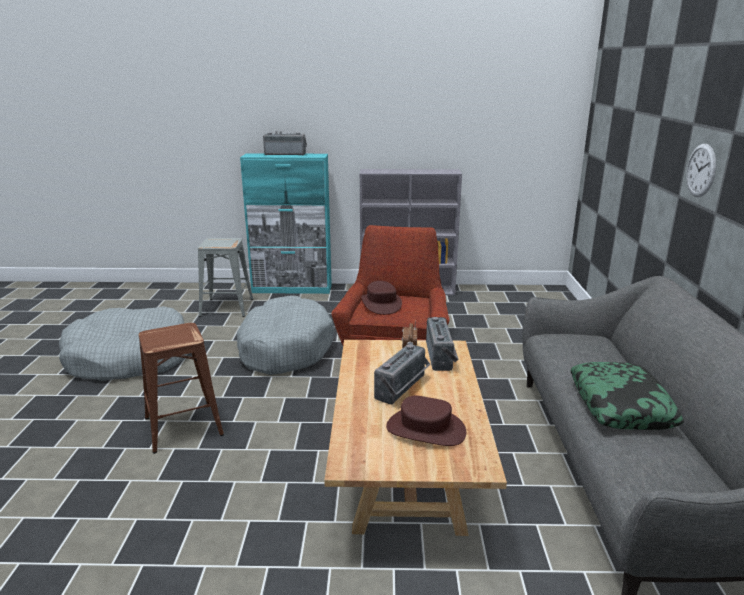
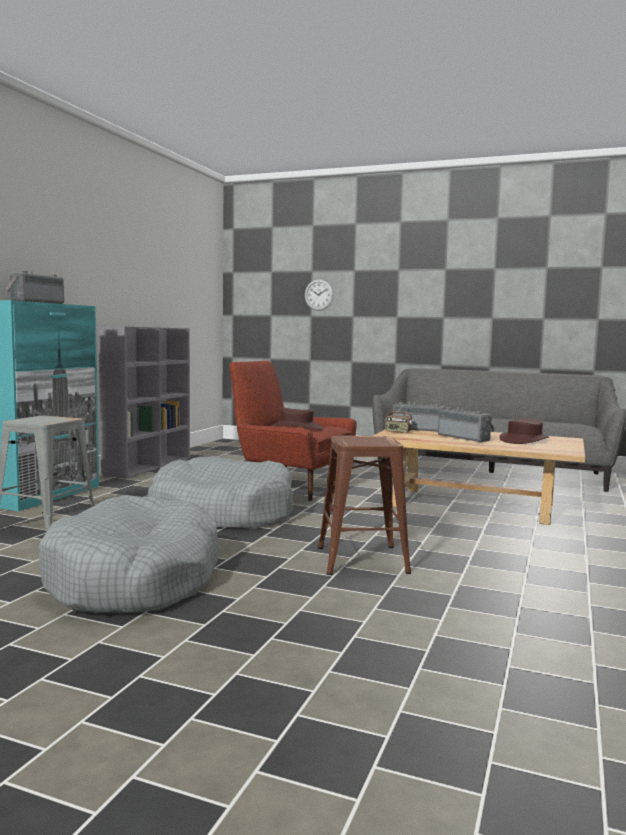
camera: 70 degrees left, 15 degrees down
(621, 405) = (504, 420): pillow -> none
(701, 170) = (421, 295): wall clock -> wall clock (319, 295)

